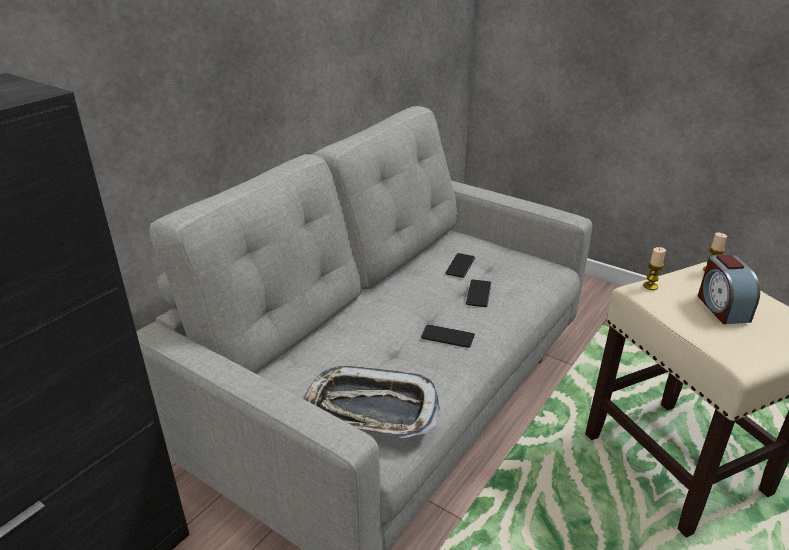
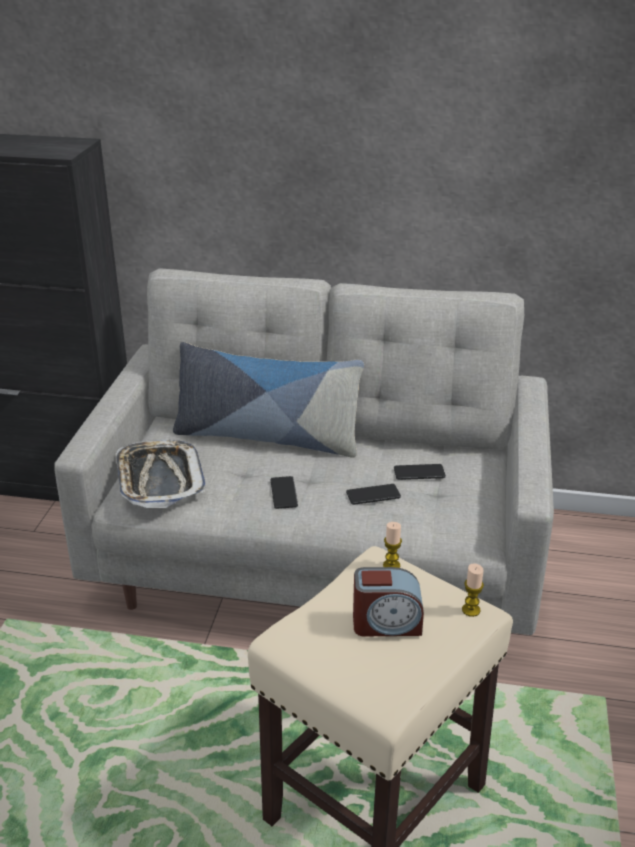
camera: 65 degrees right, 0 degrees up
(345, 323) = (267, 437): none -> pillow
(721, 307) = (386, 623): alarm clock -> alarm clock turned 150 degrees counterclockwise

